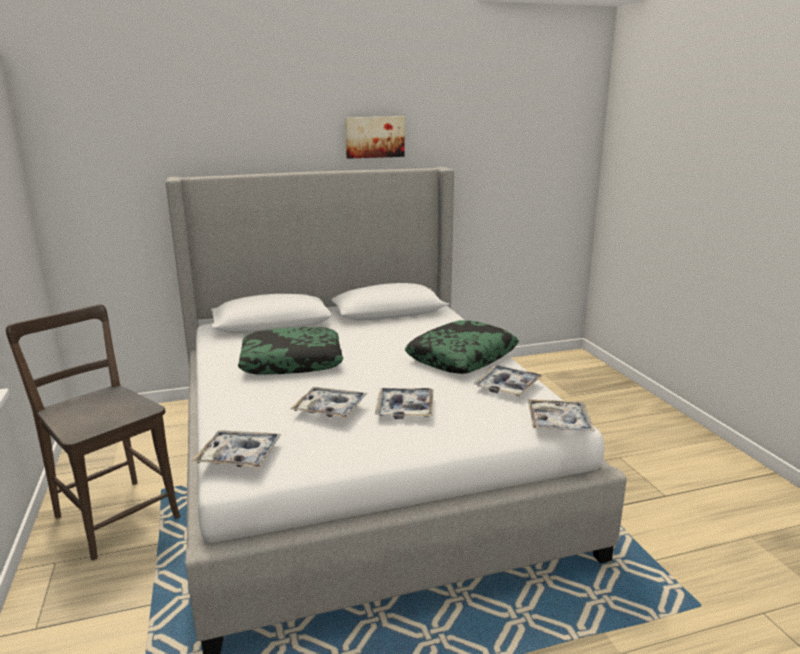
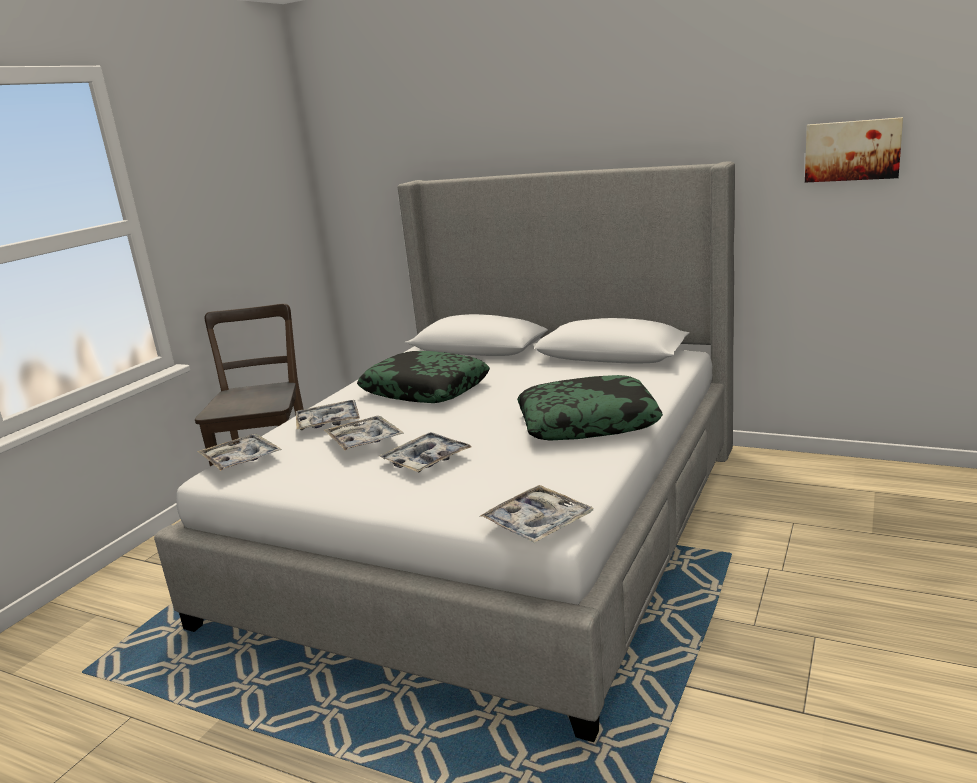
camera: 45 degrees right, 0 degrees up
(374, 137) = (638, 124): picture -> picture (852, 150)
(507, 386) = (567, 468): tray -> tray (328, 422)

